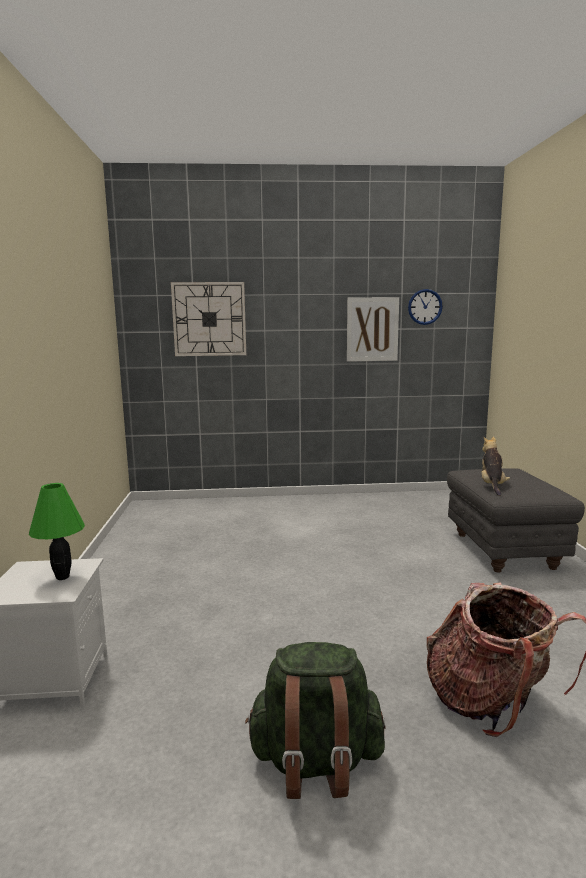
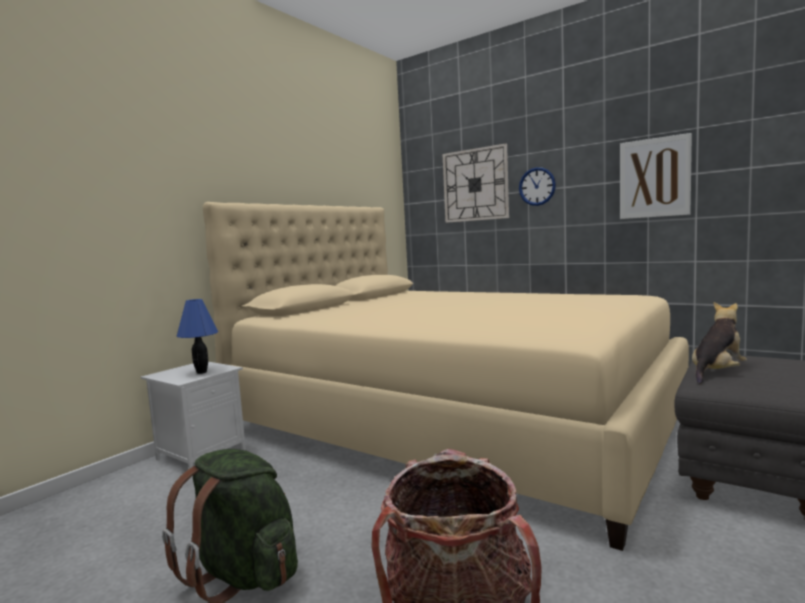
camera: 40 degrees right, 5 degrees down
(63, 577) = (202, 372): green table lamp -> blue table lamp
(275, 560) = (452, 421): none -> beige bed
(425, 307) = (733, 140): wall clock -> wall clock (537, 186)

